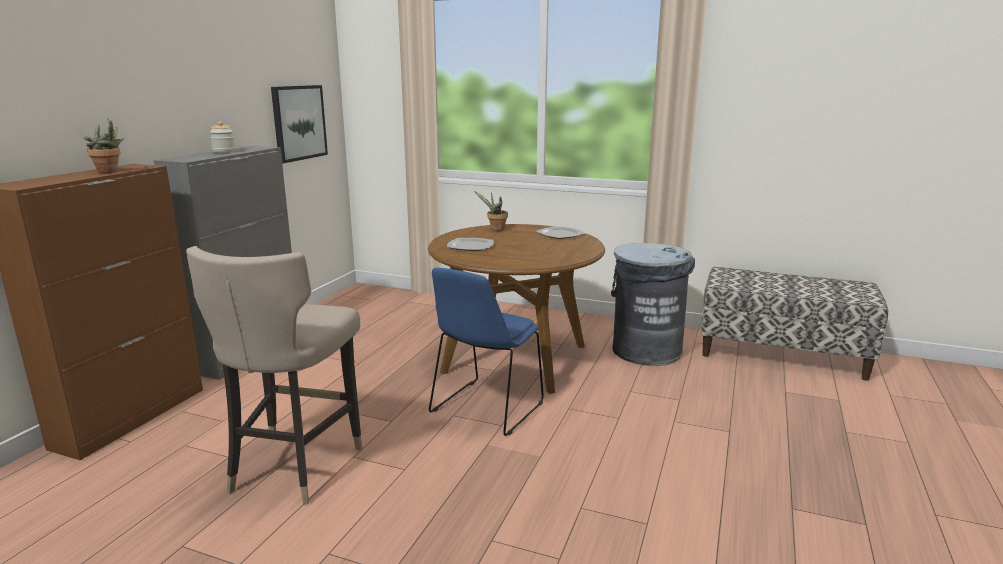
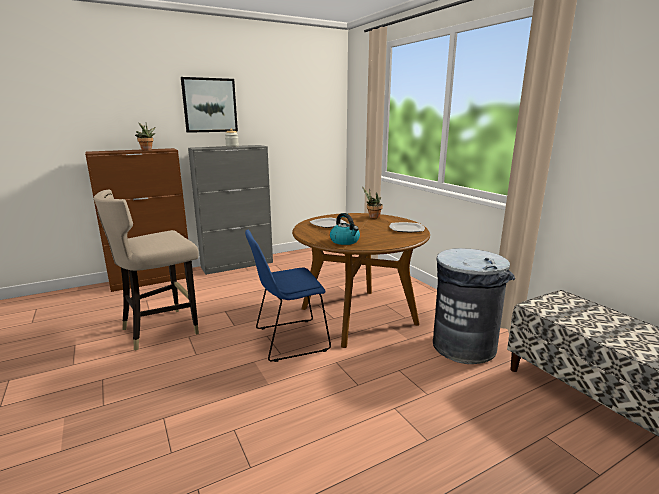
camera: 40 degrees right, 0 degrees up
(298, 122) = (304, 133): picture -> picture (210, 105)
(538, 259) = (345, 241): none -> kettle

